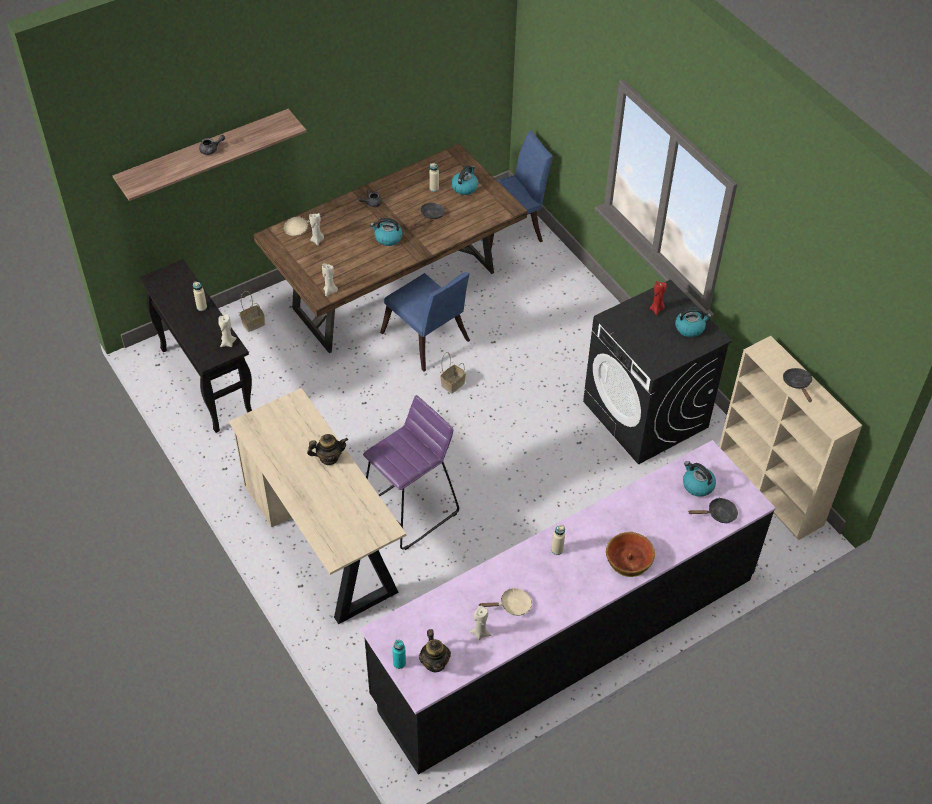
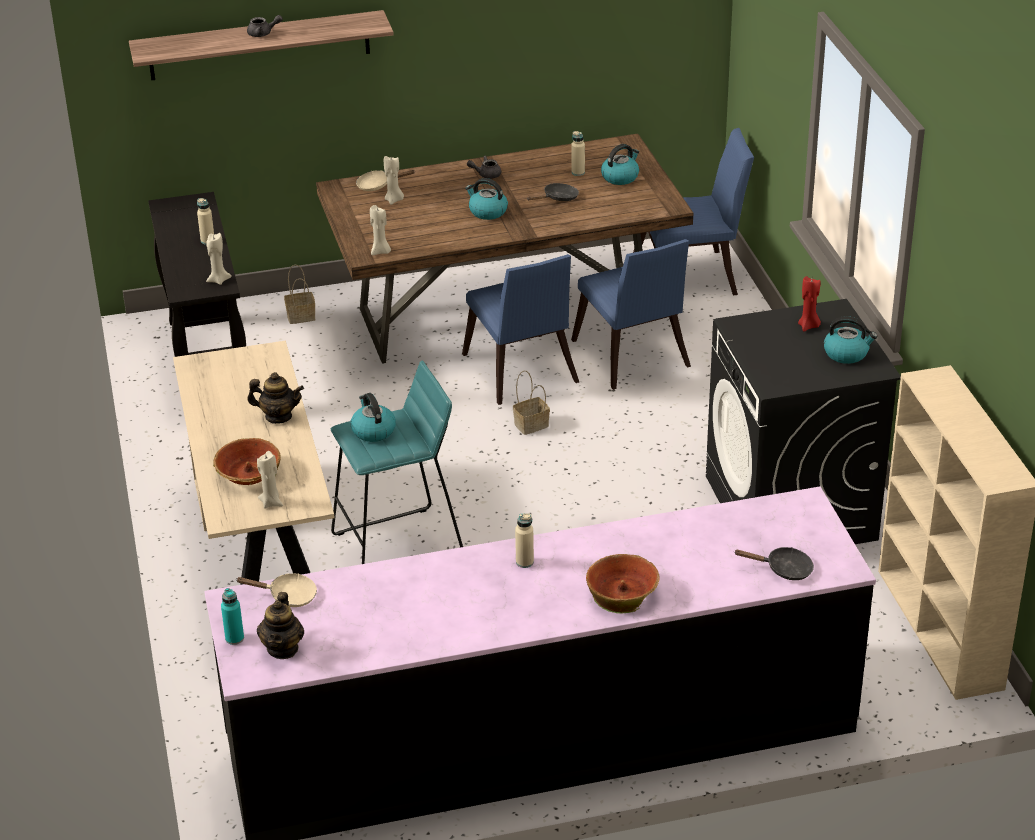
camera: 20 degrees right, 15 degrees down
(332, 513) = (248, 474): none -> bowl
(410, 510) = (399, 550): purple stool -> turquoise stool
(480, 633) = (364, 629): beige candle -> beige candle (271, 502)
(496, 312) = (632, 359): none -> blue chair
(512, 605) = (425, 609): beige frying pan -> beige frying pan (288, 596)
(697, 485) = (770, 531): kettle -> kettle (373, 431)
(797, 384) = (963, 423): black frying pan -> none

